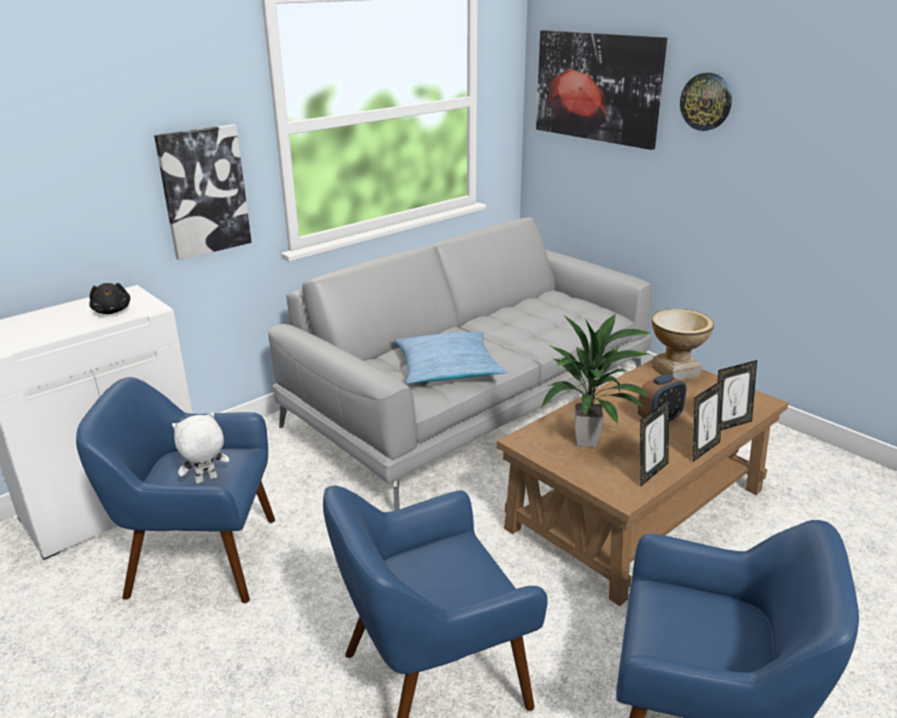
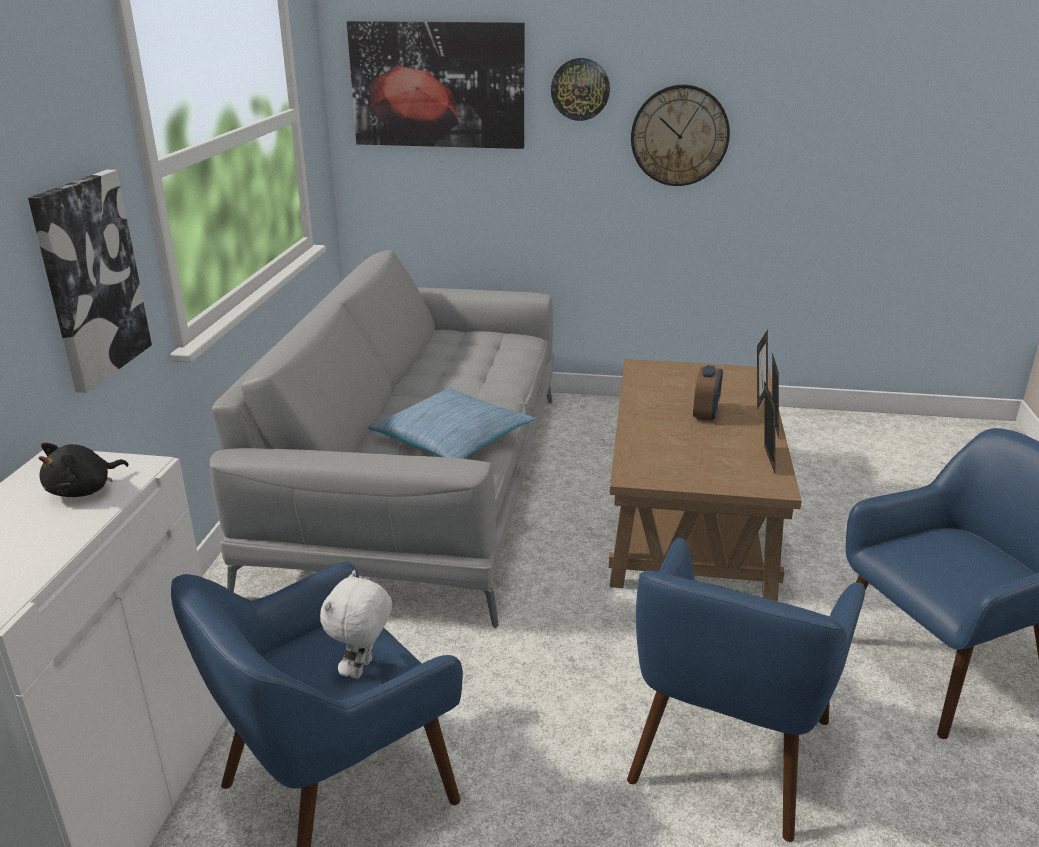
camera: 40 degrees left, 0 degrees up
(112, 311) = (84, 490): black plush toy -> black plush toy turned 105 degrees clockwise
(587, 441) = (682, 454): potted plant -> none
(675, 372) = (657, 370): vase -> none
(790, 156) = (679, 135): none -> wall clock

